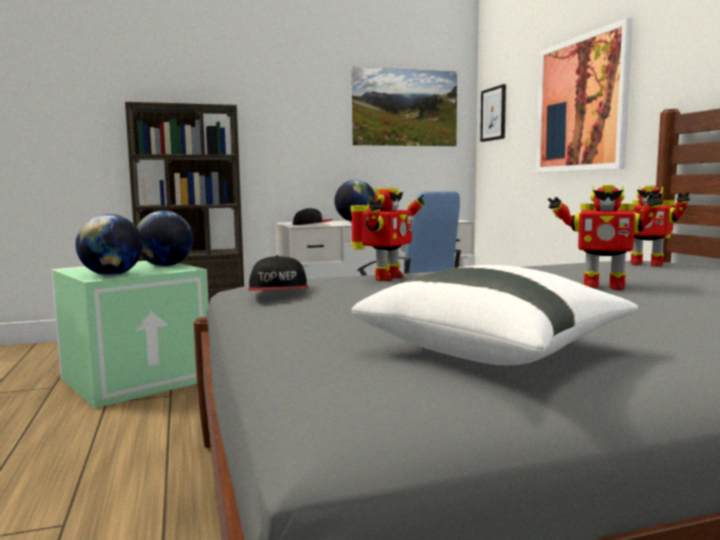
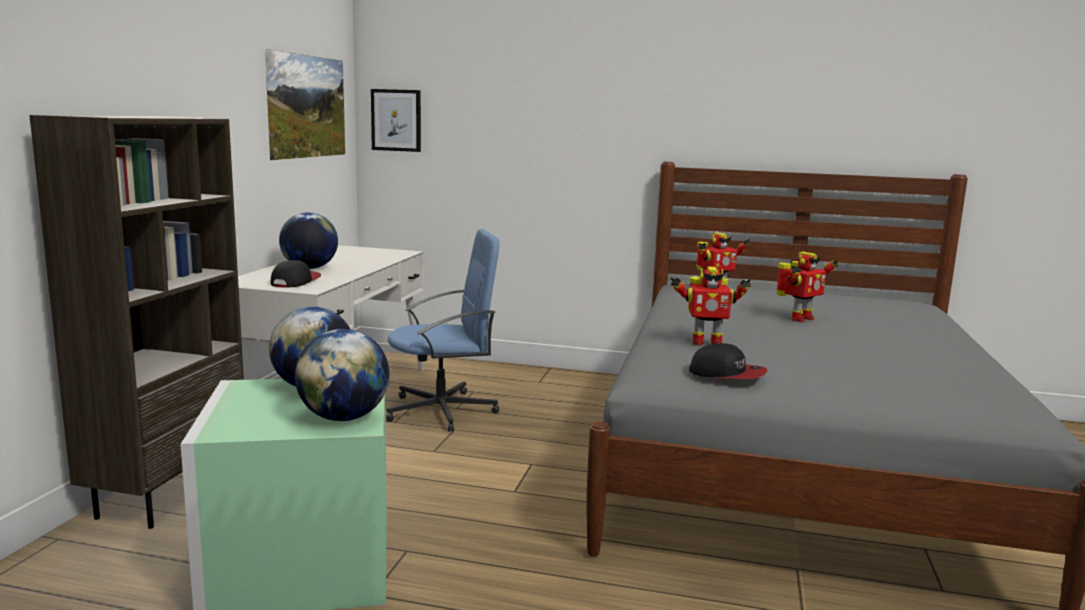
camera: 60 degrees left, 5 degrees up
(385, 278) = (705, 342): toy robot -> toy robot turned 120 degrees clockwise
(494, 351) = (950, 373): white pillow -> none
(581, 104) = (550, 136): picture -> none

